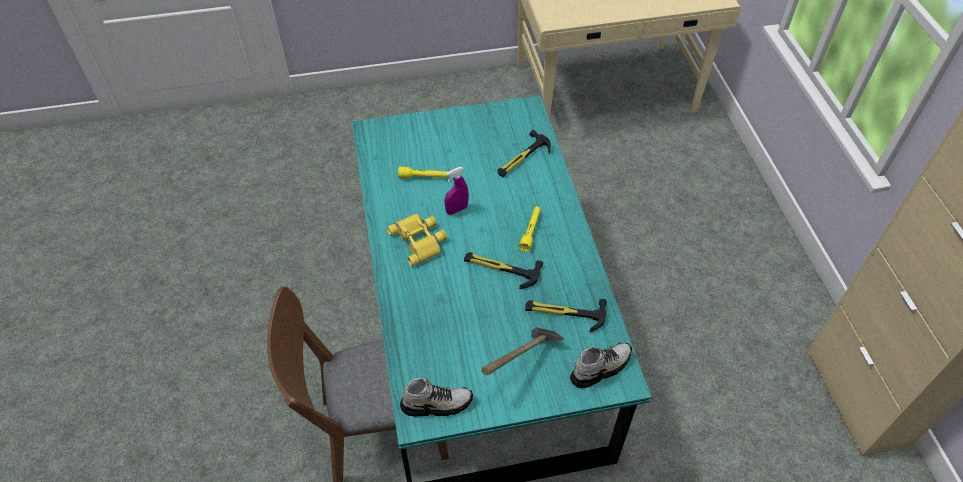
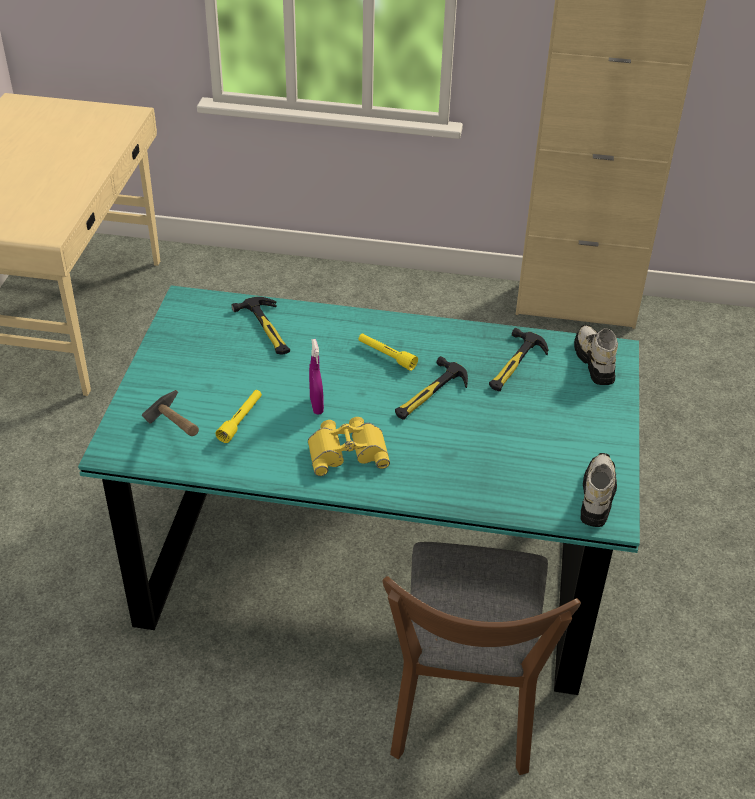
camera: 70 degrees left, 10 degrees down
(522, 366) = (571, 416): hammer -> hammer (178, 445)

